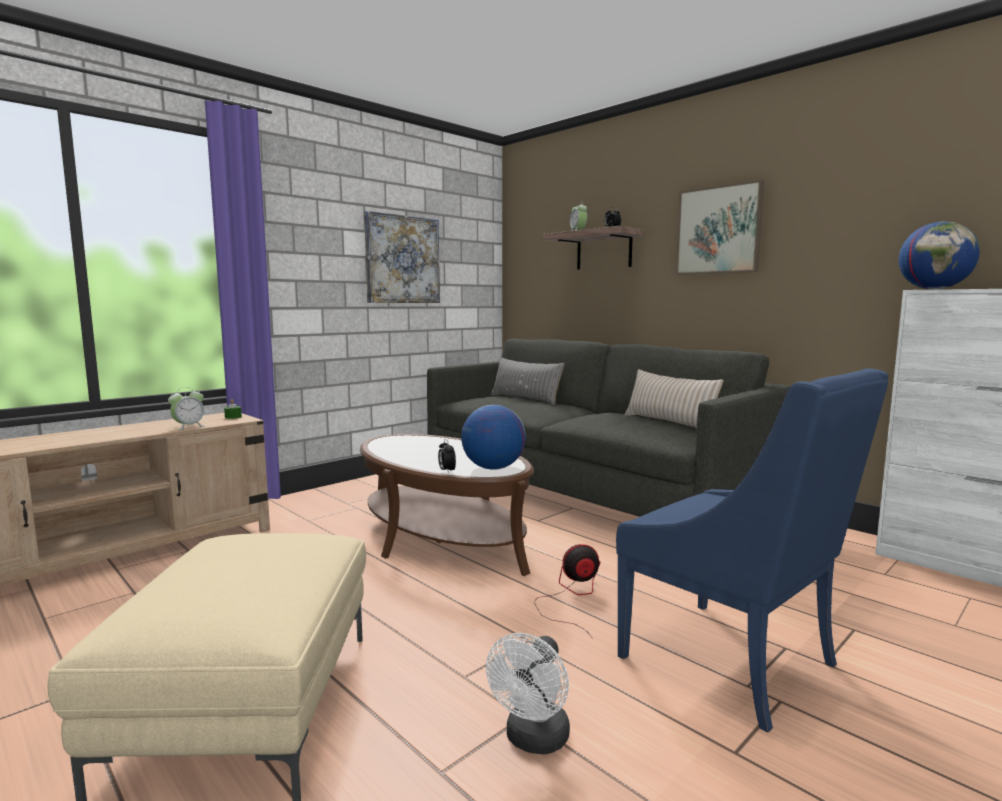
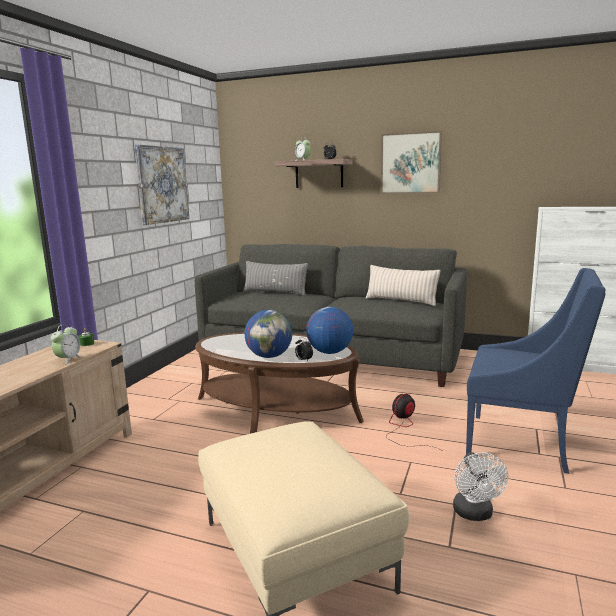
camera: 25 degrees left, 5 degrees up
(934, 289) = (553, 207): globe -> globe (269, 356)

